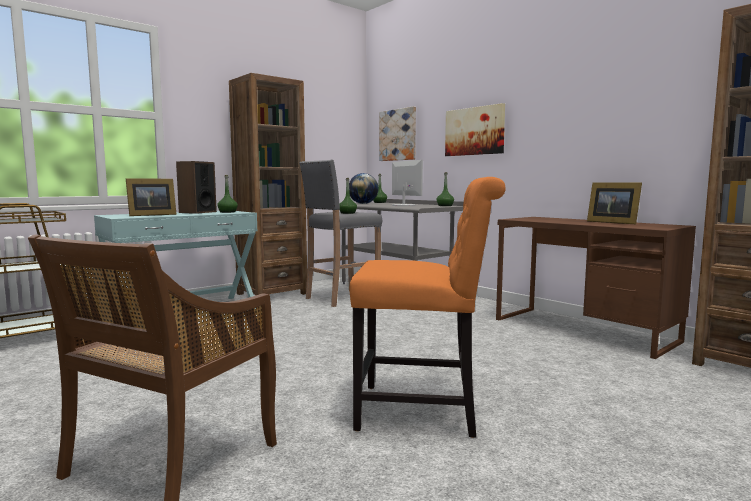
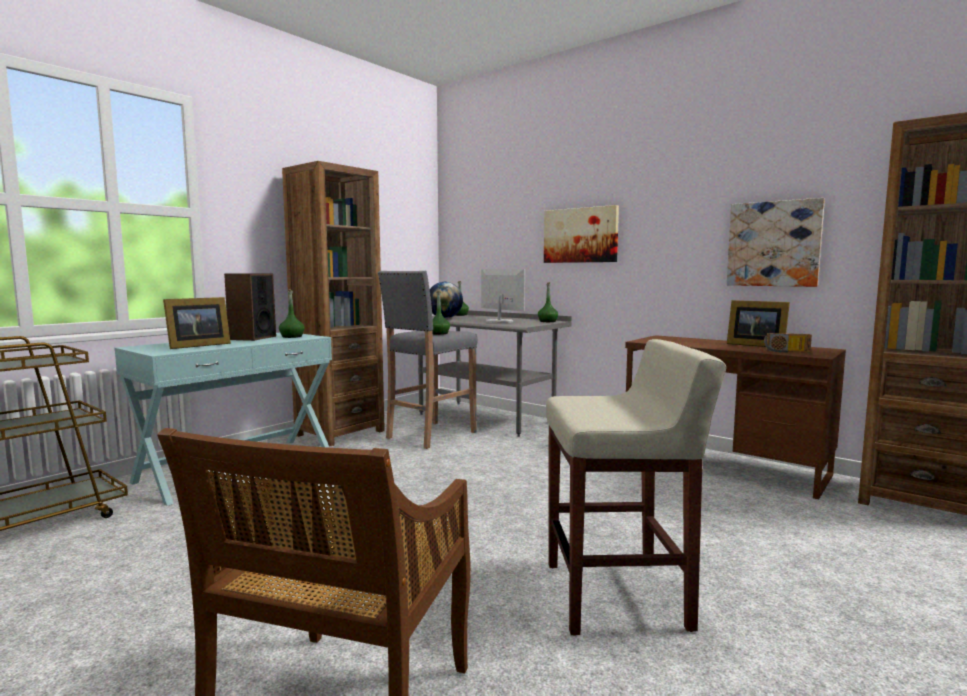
camera: 10 degrees left, 0 degrees up
(398, 135) = (481, 235): picture -> picture (774, 244)
(424, 411) = (618, 595): orange chair -> beige stool
(633, 226) = (787, 352): none -> radio

